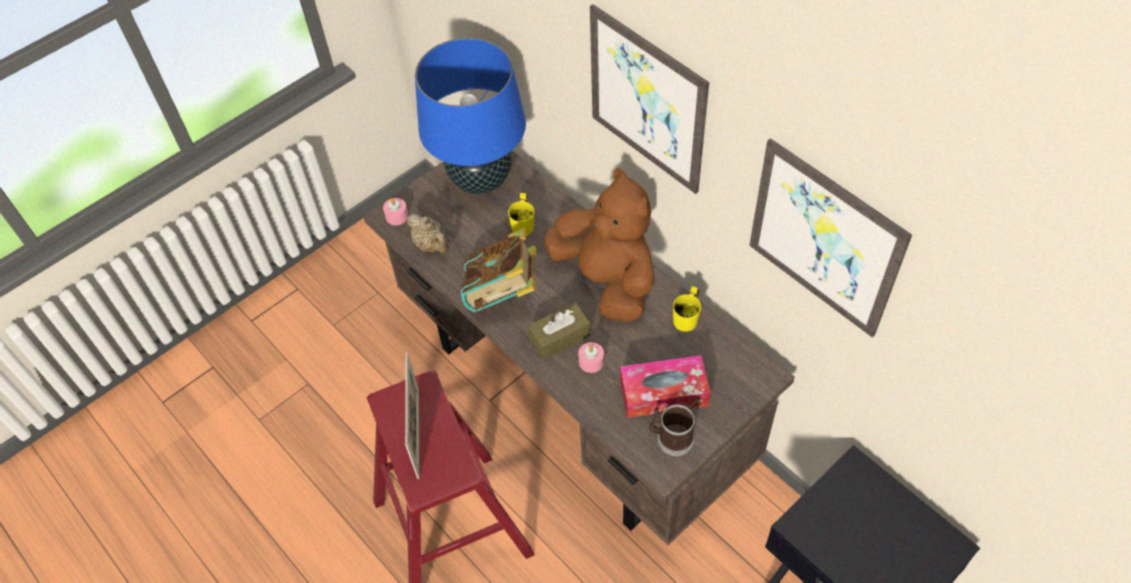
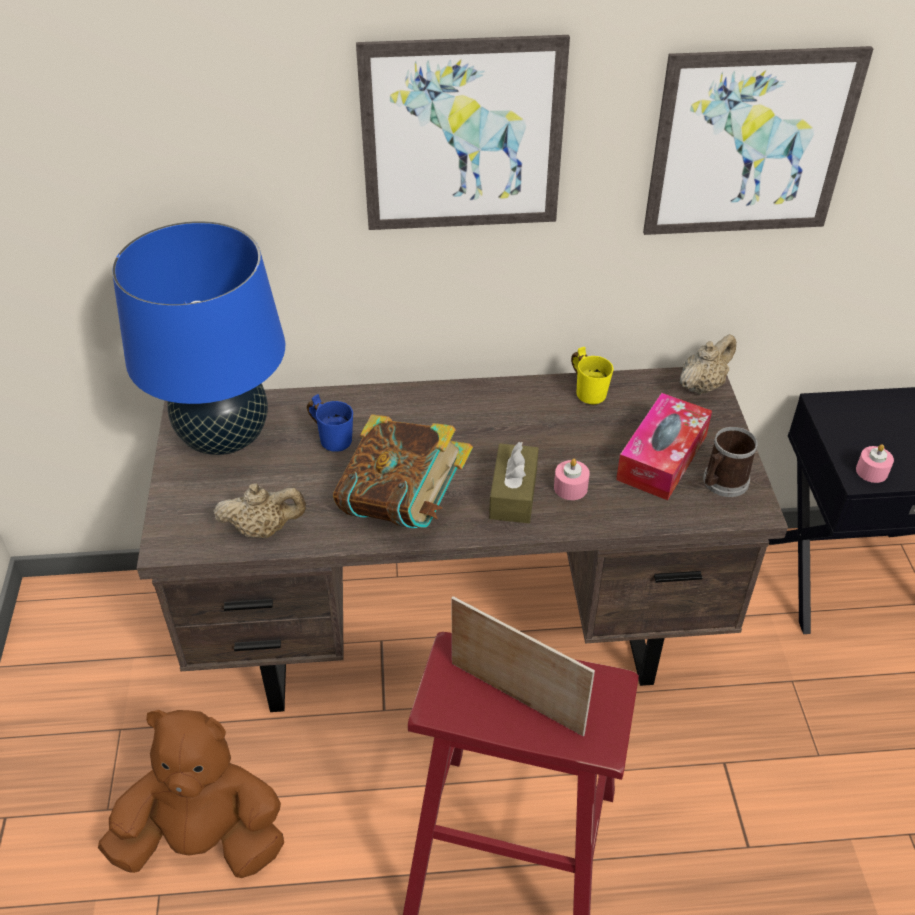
camera: 55 degrees left, 10 degrees down
(397, 216) = (180, 536): pink candle -> pink candle (871, 471)
(526, 225) = (334, 437): yellow mug -> blue mug
(607, 280) = (479, 419): brown plush toy -> brown plush toy (205, 839)
(758, 376) = (702, 385): none -> beige teapot

